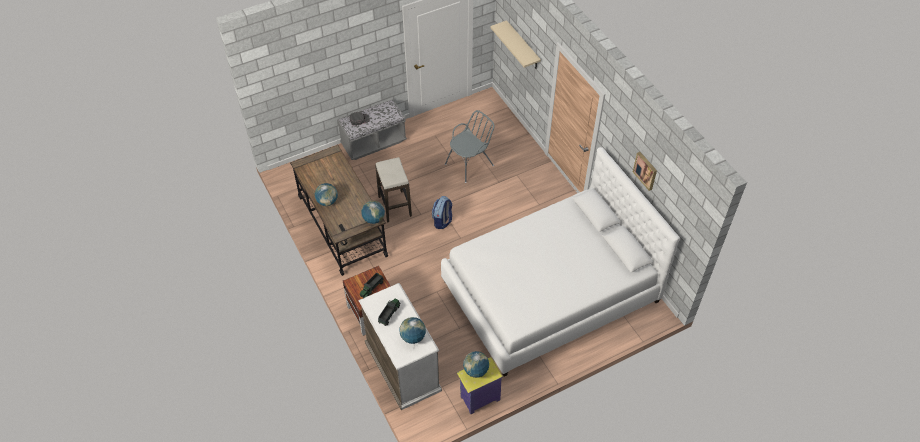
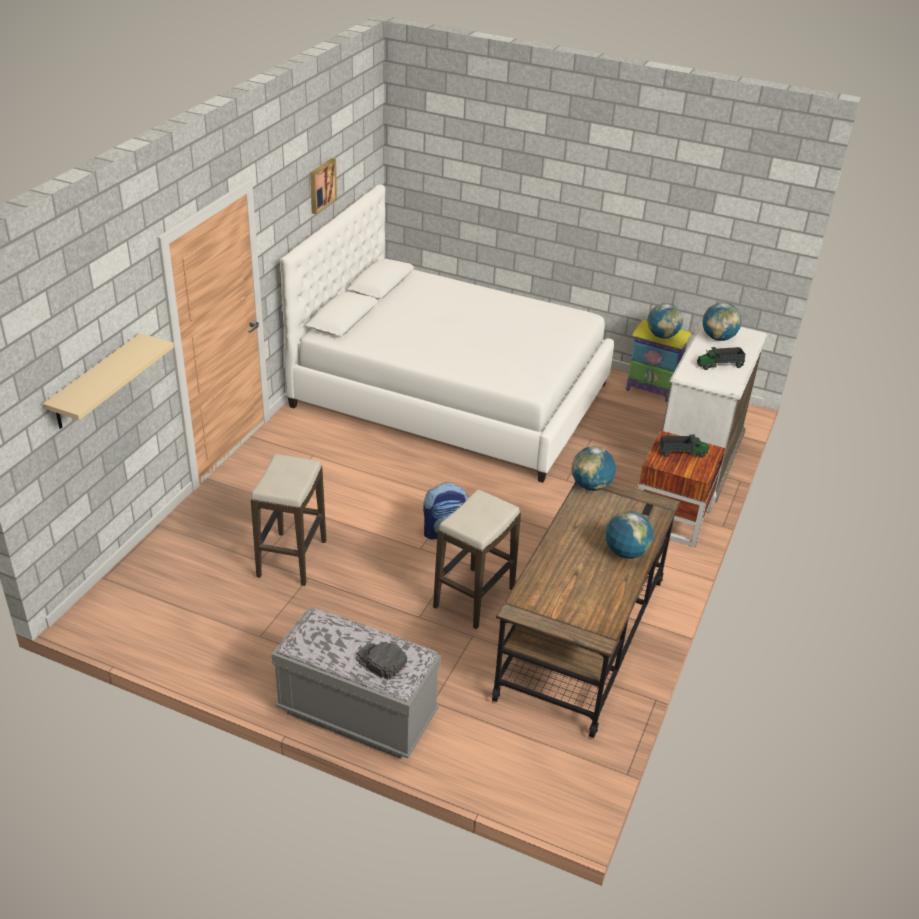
camera: 130 degrees left, 15 degrees down
(470, 163) = (292, 559): grey chair -> stool

